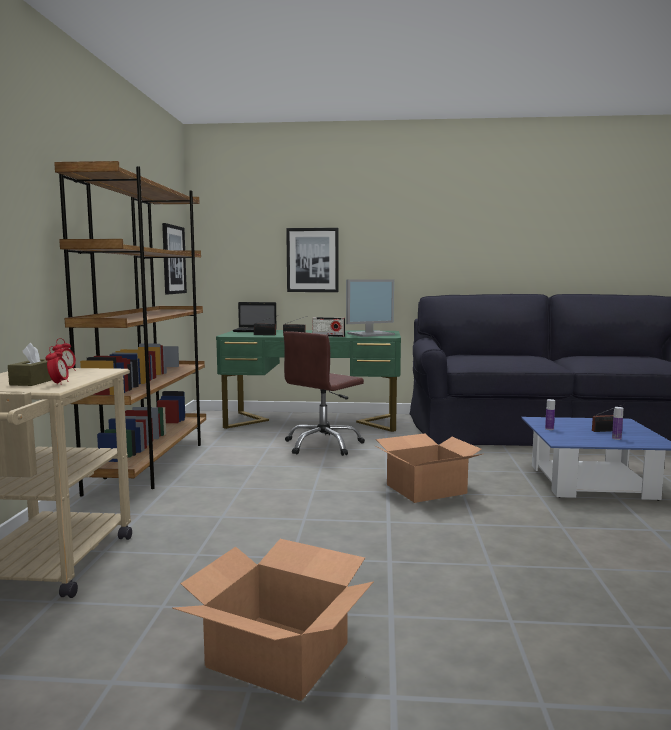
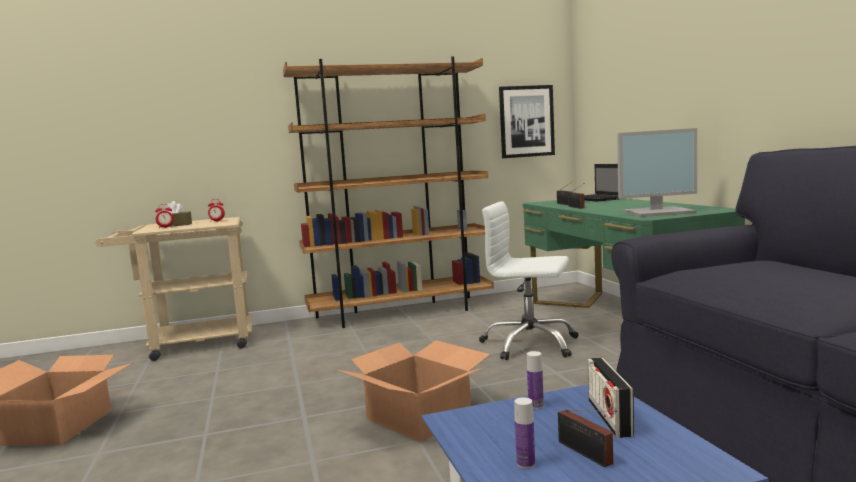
camera: 70 degrees right, 0 degrees up
(312, 260) = (661, 105): picture -> none
(323, 445) = (529, 344): brown office chair -> white office chair
(328, 336) = (597, 210): radio -> radio (609, 418)
(371, 334) = (659, 212): monitor -> monitor turned 45 degrees counterclockwise

